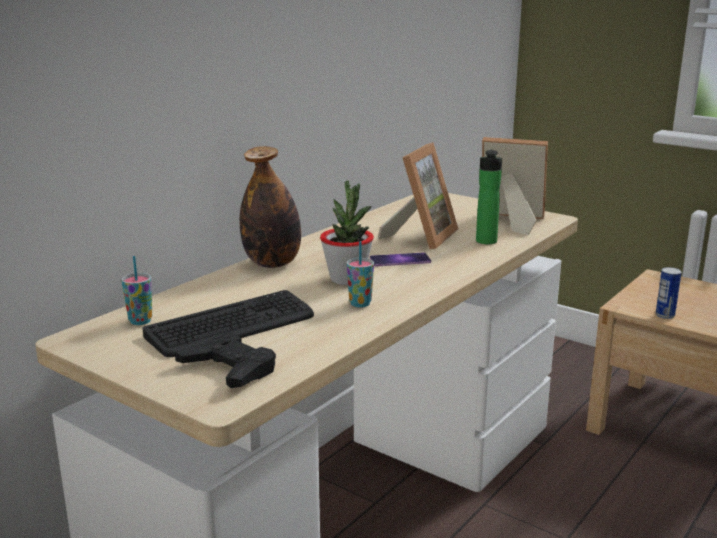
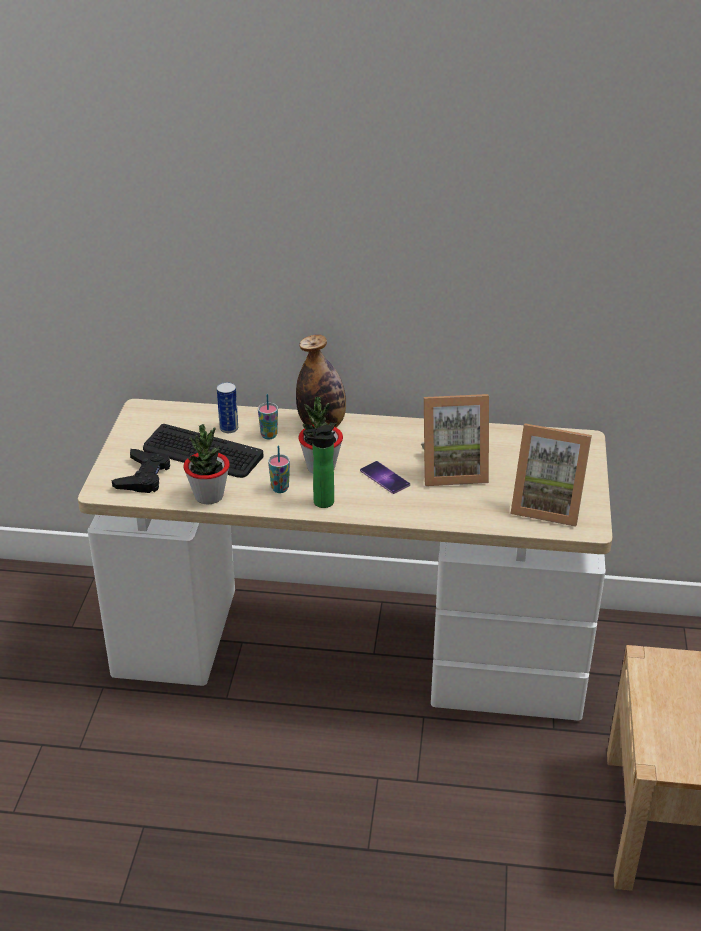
camera: 60 degrees right, 15 degrees up
(140, 321) = (182, 418): cup -> cup (269, 435)
(326, 340) = (209, 496): none -> potted plant
(486, 242) = (473, 507): bottle -> bottle (320, 503)
(510, 222) = (547, 505): picture frame -> picture frame turned 120 degrees clockwise
(665, 315) = (652, 694): can -> can (229, 428)

